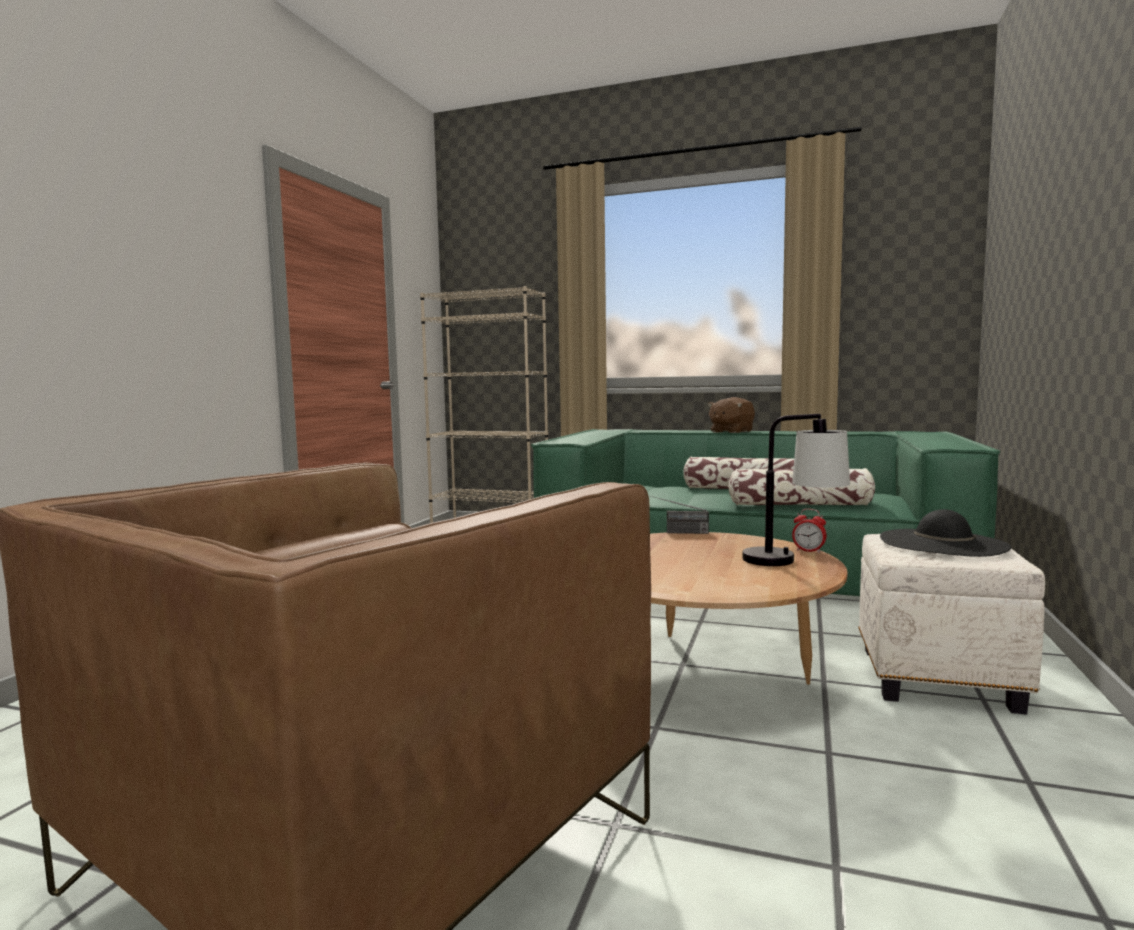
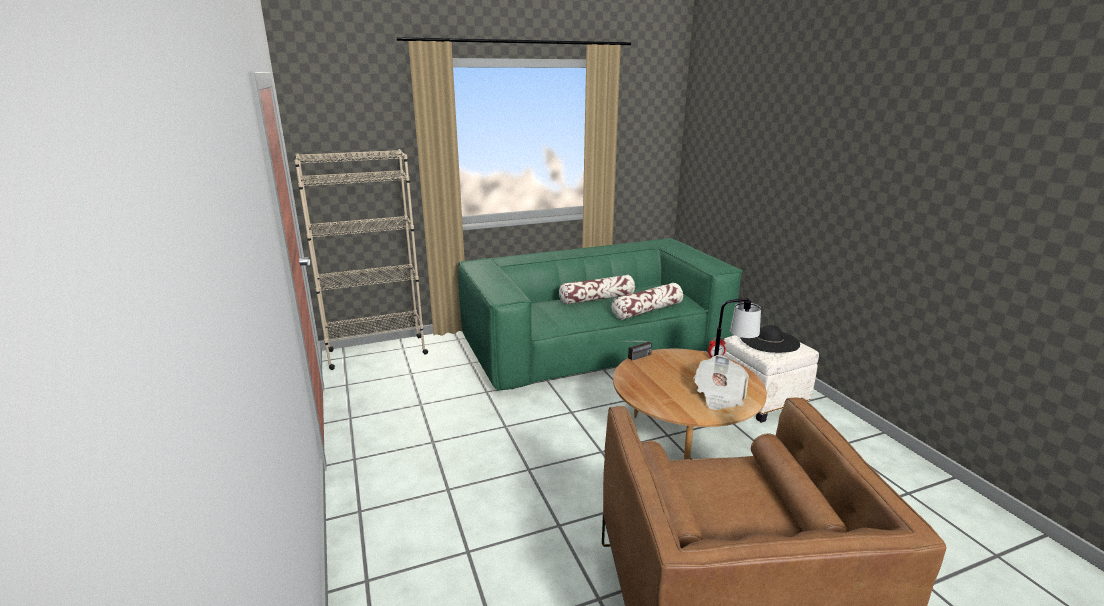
camera: 40 degrees left, 15 degrees up
(715, 577) = (719, 396): none -> newspaper
(731, 431) = (564, 254): brown plush toy -> none

